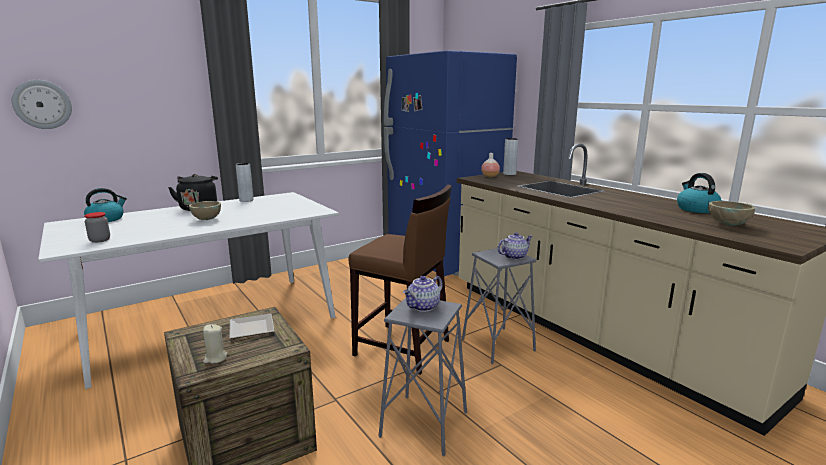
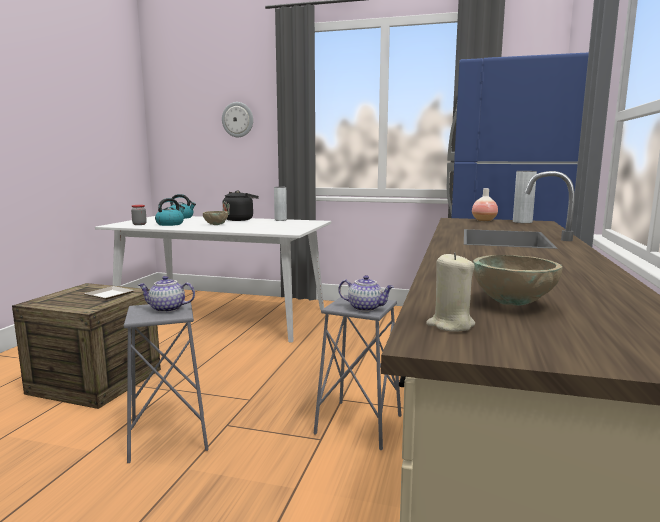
camera: 50 degrees right, 5 degrees down
(42, 104) = (180, 136): wall clock -> wall clock (238, 119)
(215, 358) = (57, 300): beige candle -> beige candle (450, 325)
(402, 348) = (281, 384): brown stool -> none
(696, 209) = (583, 284): kettle -> kettle (170, 224)

